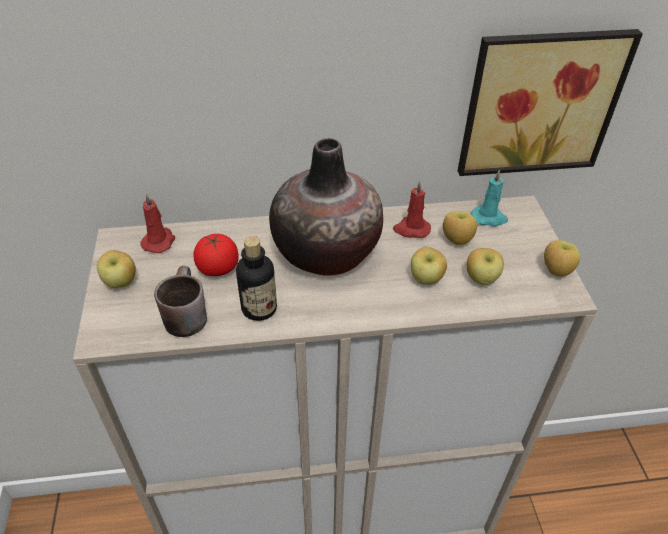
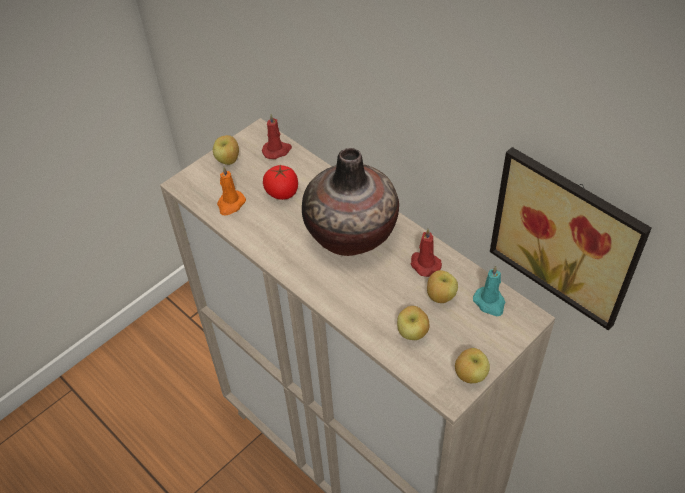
camera: 55 degrees right, 5 degrees up
(183, 314) = (230, 204): brown mug -> orange candle
(259, 308) = (268, 234): bottle -> none
(426, 279) = (379, 302): apple -> none

